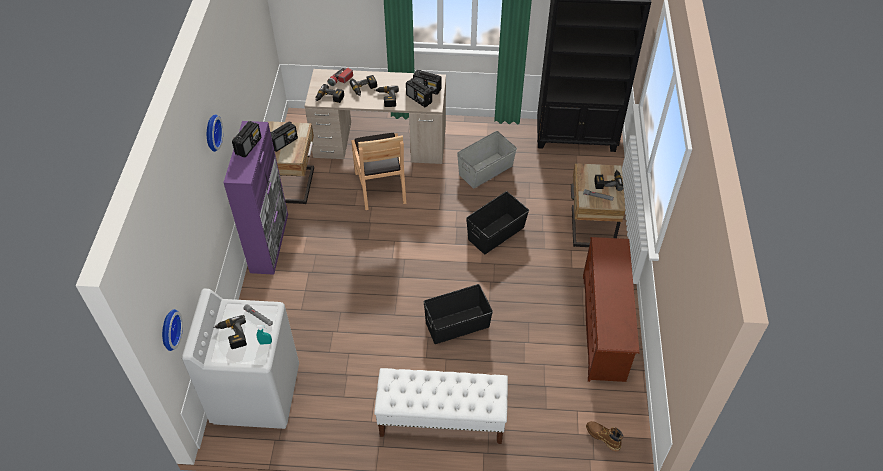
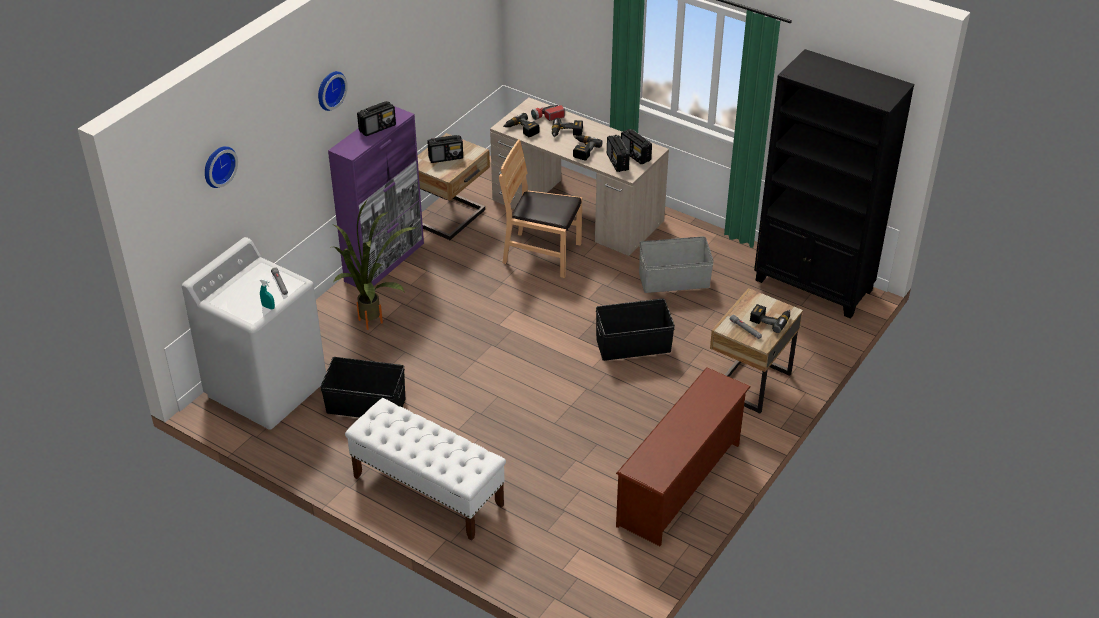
camera: 30 degrees right, 10 degrees down
(168, 329) = (177, 245): wall clock -> wall clock (217, 165)
(232, 335) = (244, 289): power drill -> none
(299, 301) = (372, 326): none -> potted plant
(381, 187) = (542, 254): brown chair -> brown chair turned 90 degrees clockwise
(457, 324) = (516, 413): black storage box -> black storage box (365, 405)
(603, 437) = (587, 585): brown boot -> none

